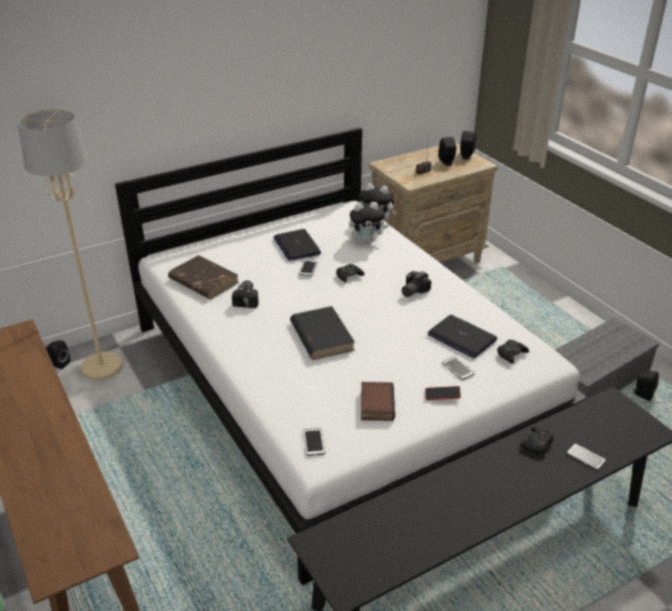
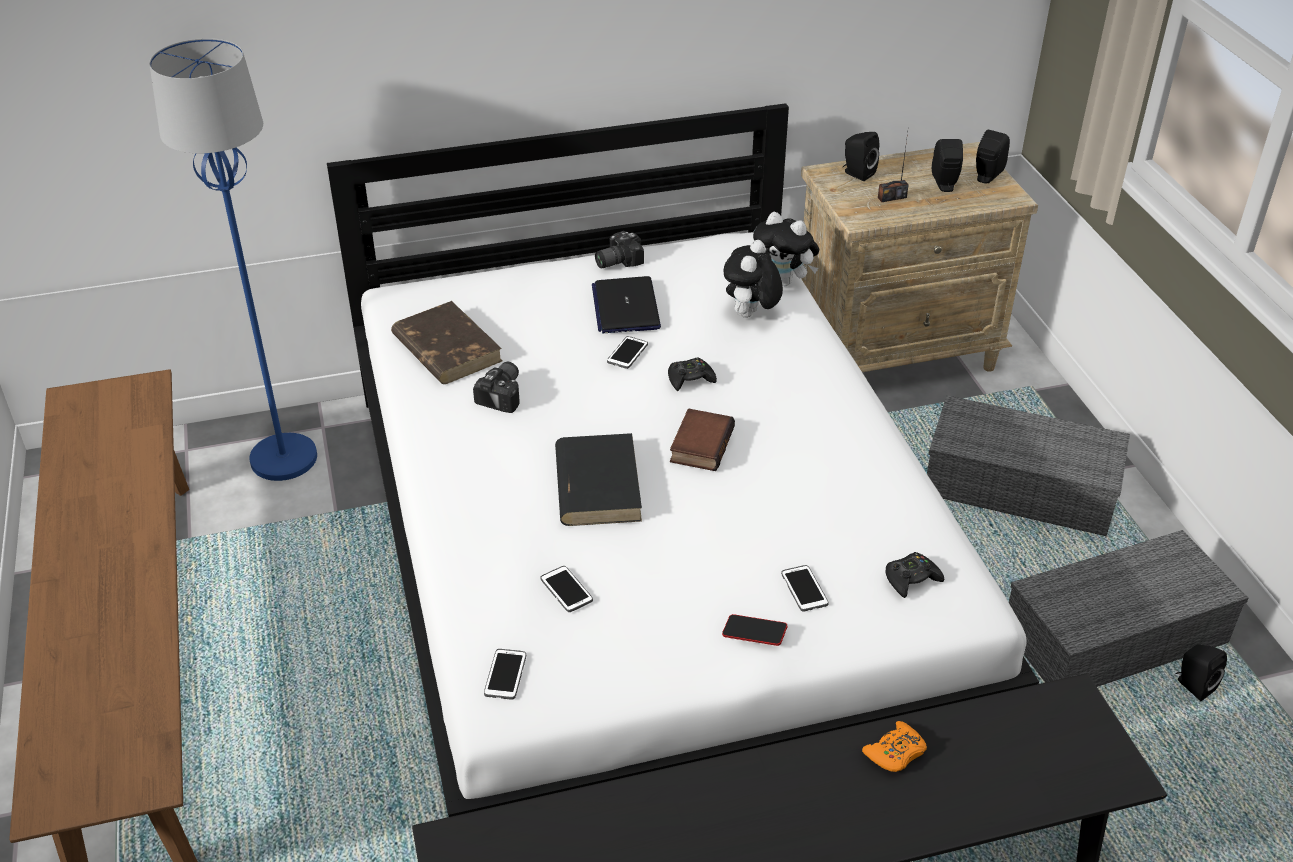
camera: 15 degrees right, 5 degrees up
(58, 364) = (221, 441): black speaker -> black speaker (857, 173)
(101, 367) = (283, 458): beige floor lamp -> blue floor lamp
(367, 241) = (750, 316): plush toy -> plush toy turned 105 degrees clockwise
(375, 404) = (635, 627): book -> book (700, 444)
(412, 291) = (789, 426): camera -> camera (616, 261)
(461, 337) = (836, 531): laptop -> none
(518, 314) = (1022, 486): none -> grey storage box
(537, 444) = (895, 753): black game controller -> orange game controller
(585, 457) = (972, 796): phone -> phone (566, 590)

